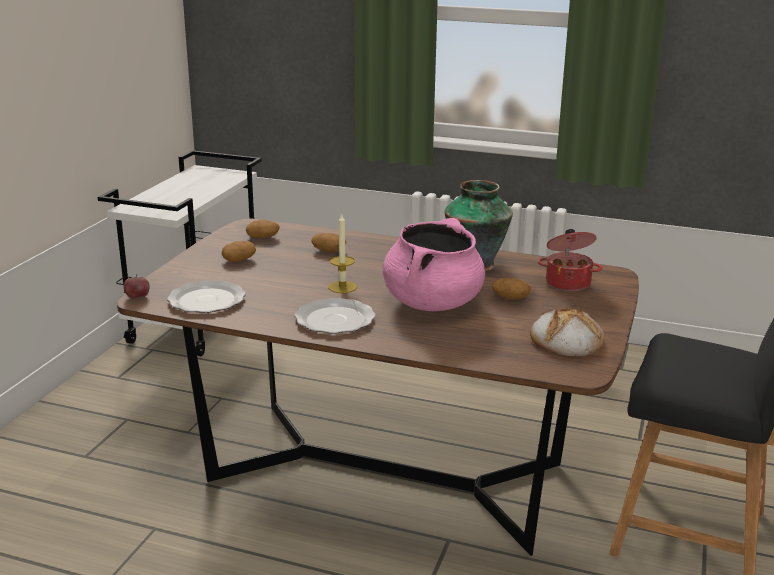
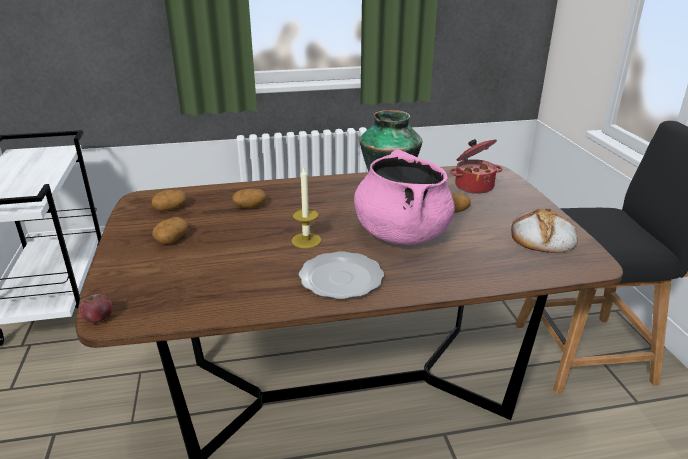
camera: 30 degrees left, 5 degrees up
(208, 300) = (187, 296): plate -> none

